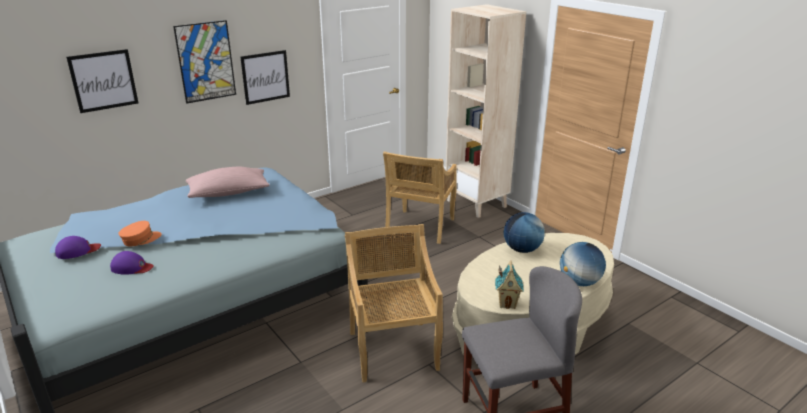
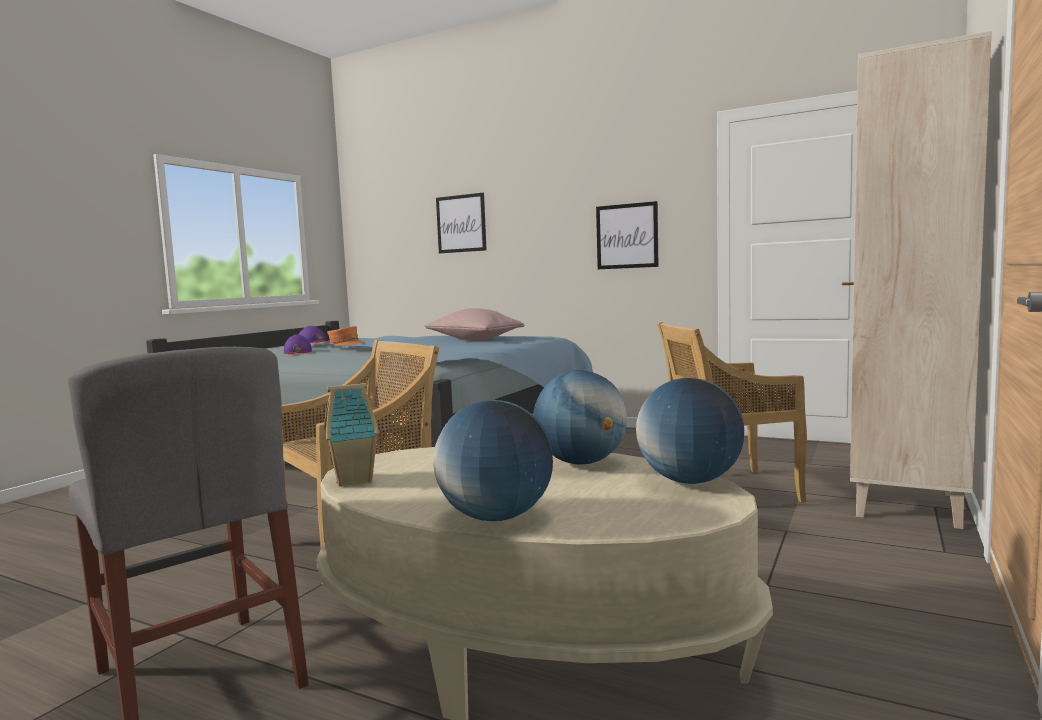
camera: 65 degrees right, 20 degrees down
(206, 61) = (556, 211): picture -> none
(562, 239) = (689, 481): none -> globe

